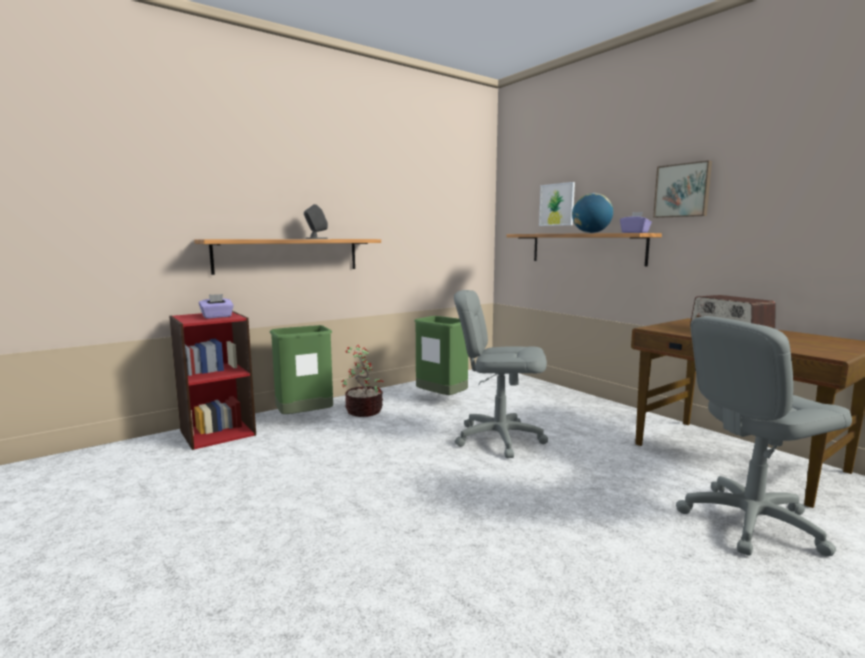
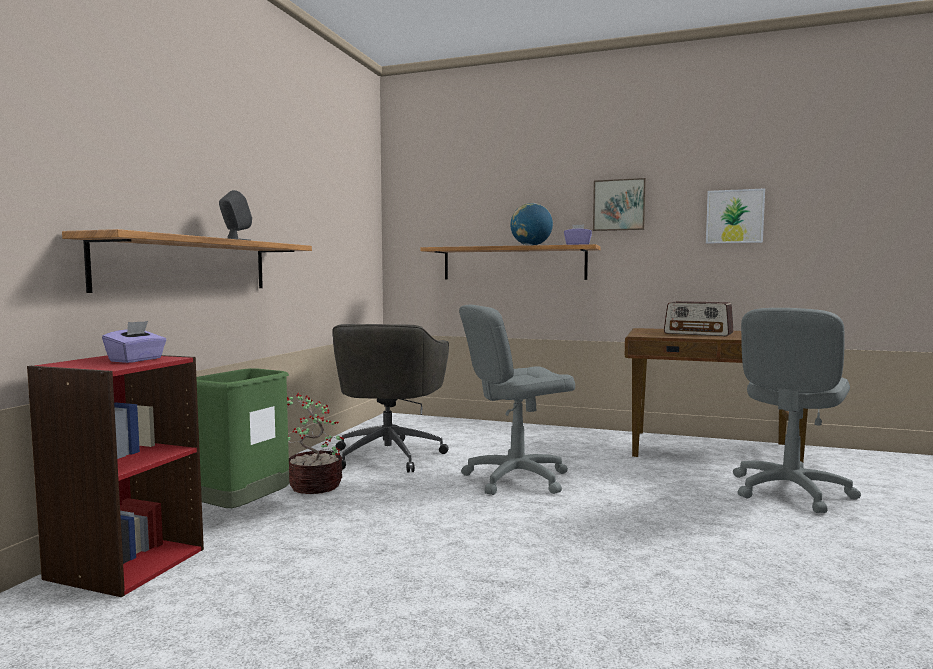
camera: 35 degrees left, 5 degrees down
(441, 399) = (389, 455): green trash can -> grey office chair
(557, 204) = (473, 215): picture -> picture (734, 216)

